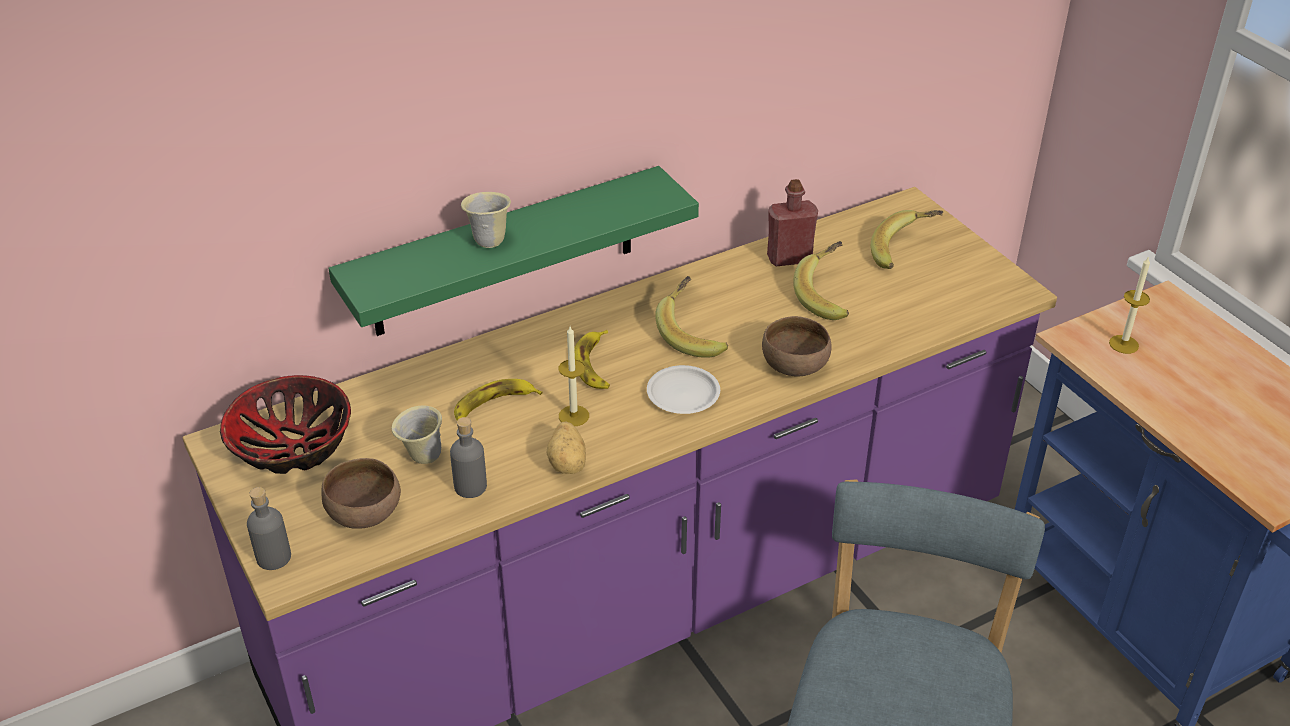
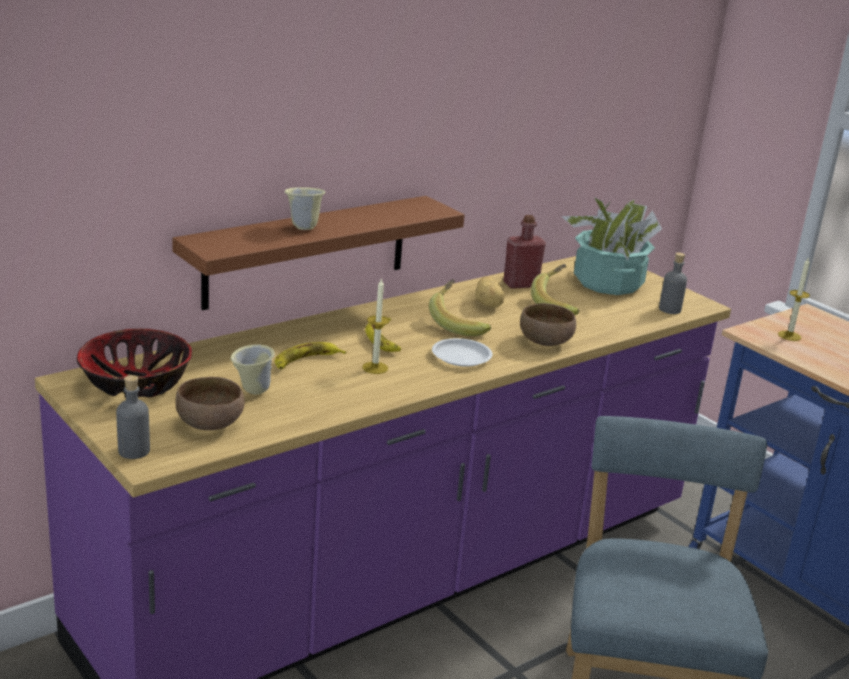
camera: 10 degrees left, 15 degrees down
(470, 486) = (299, 408): grey bottle -> grey bottle (669, 309)
(504, 253) = (307, 251): green shelf -> brown shelf
(568, 463) = (378, 394): potato -> potato (488, 304)
(905, 252) = (608, 283): banana -> potted plant

